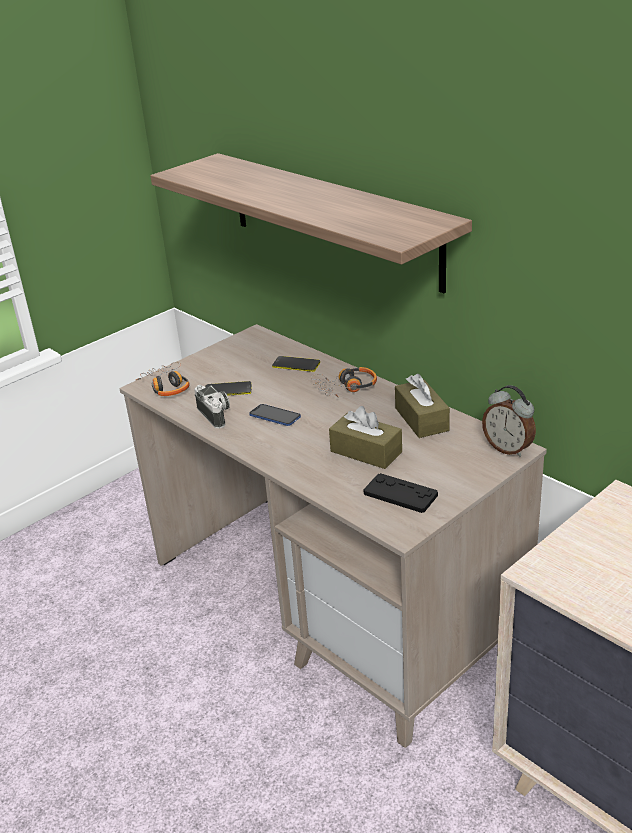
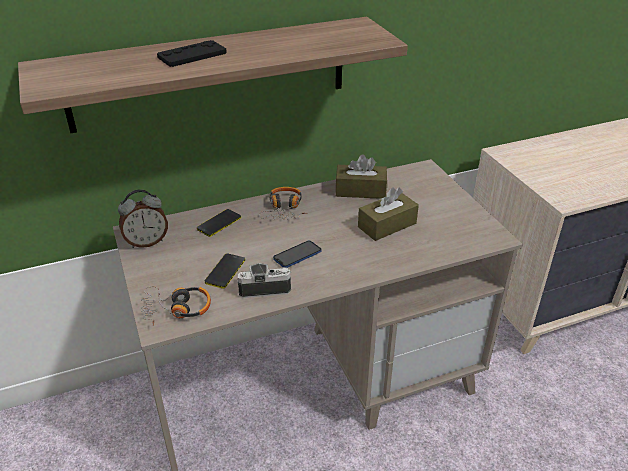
camera: 70 degrees left, 5 degrees up
(400, 494) = (452, 226): black game controller -> black game controller (192, 55)
(508, 448) = (423, 171): alarm clock -> alarm clock (147, 242)

